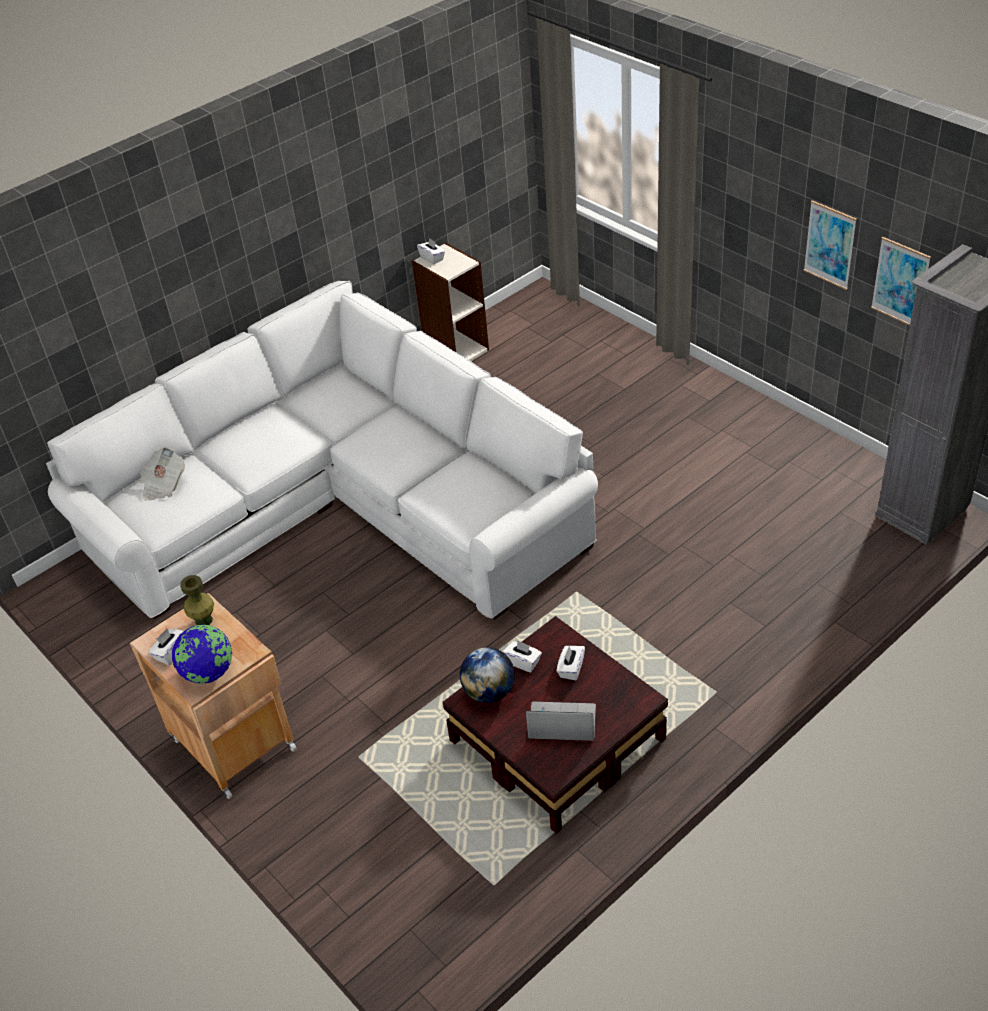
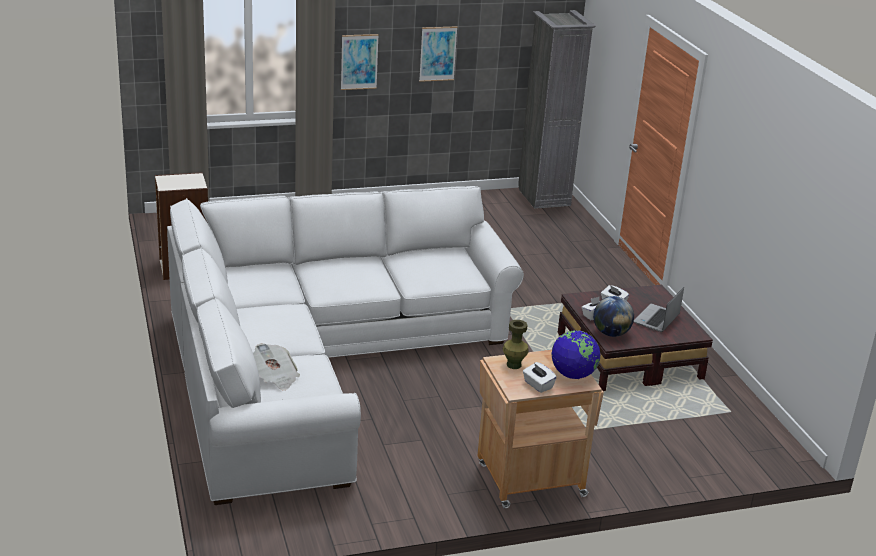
camera: 70 degrees left, 15 degrees down
(432, 258) = (168, 184): white tissue box -> none
(900, 282) = (491, 56): picture -> picture (359, 62)

